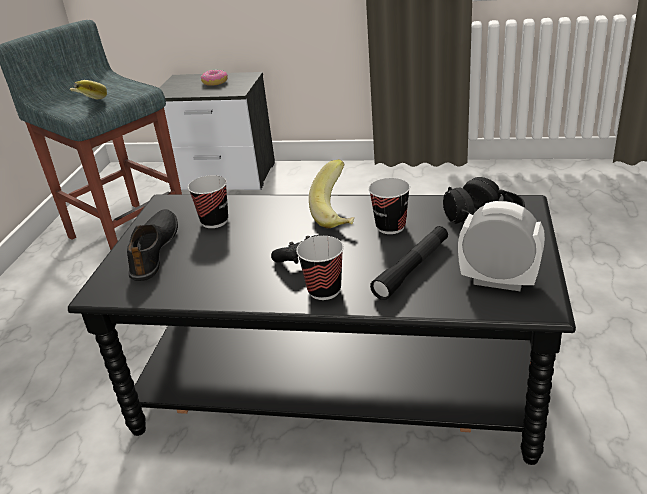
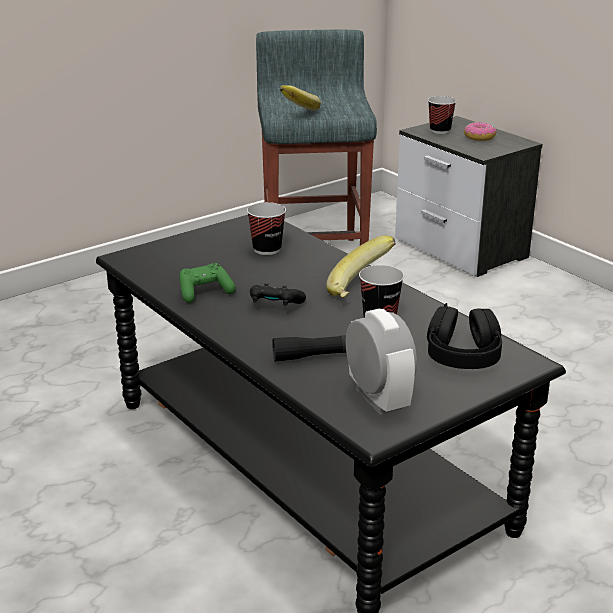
camera: 40 degrees right, 5 degrees down
(155, 250) = (197, 249): black shoe -> none
(228, 280) = (205, 292): none -> green game controller
(324, 290) = (250, 333): cup -> cup (440, 130)

